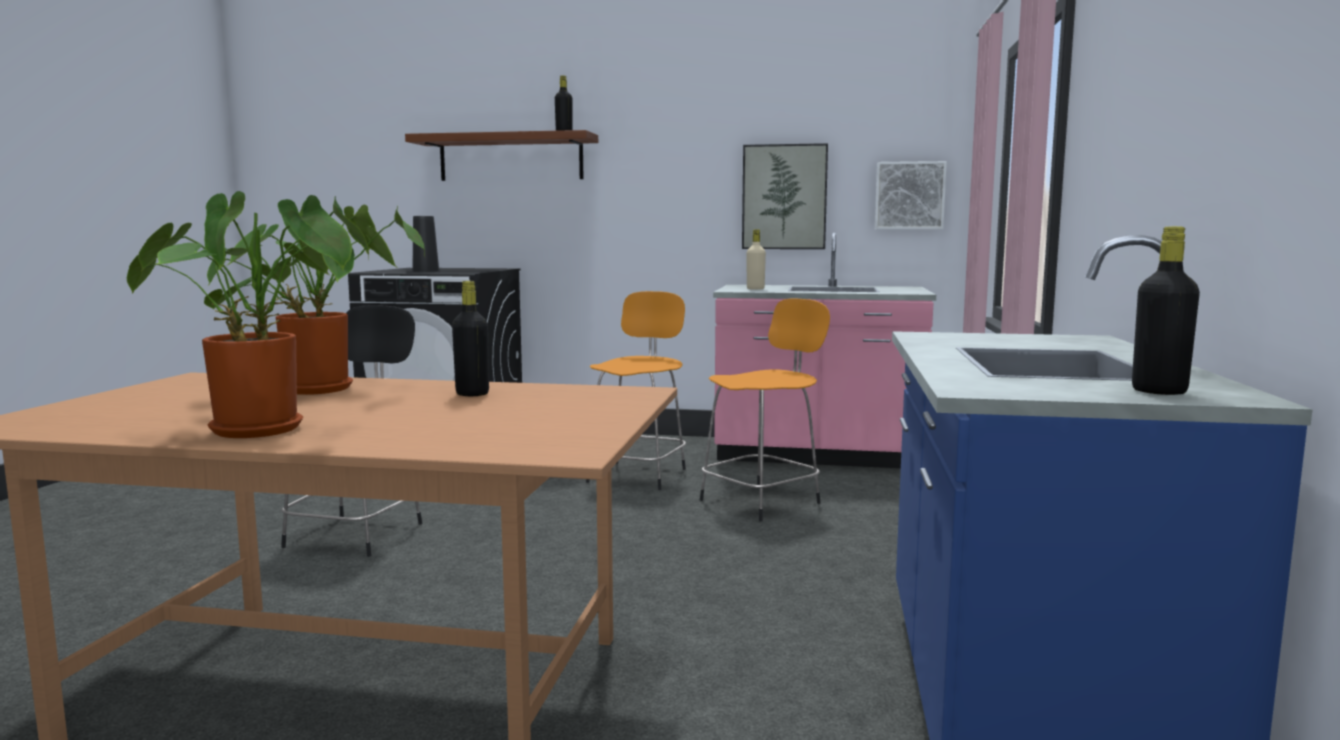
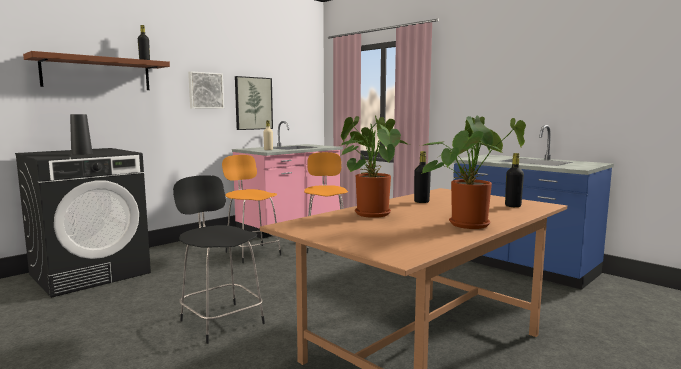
camera: 55 degrees left, 0 degrees up
(909, 195) = (300, 103): picture -> picture (205, 90)
(1159, 391) = (588, 164): black bottle -> black bottle (513, 206)

